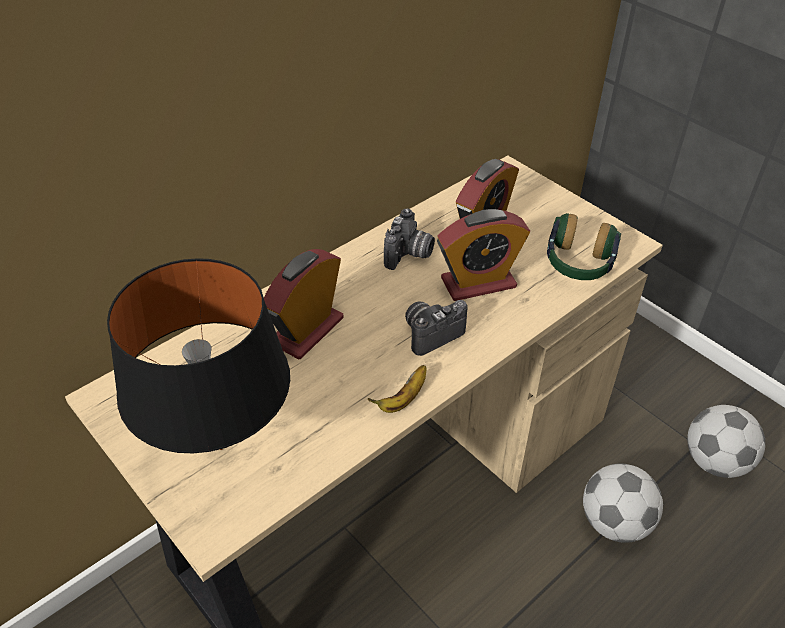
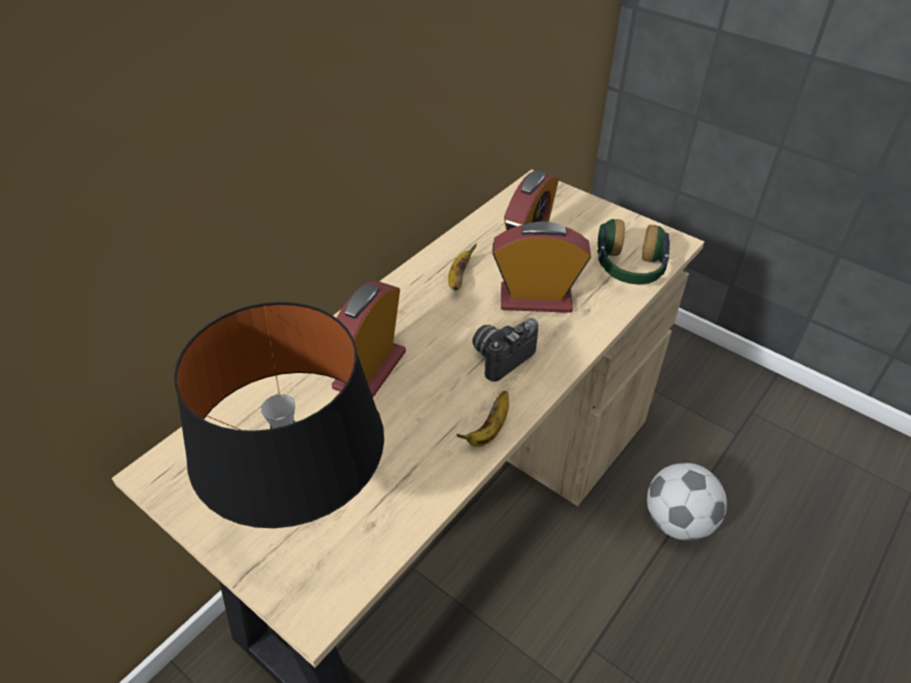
camera: 10 degrees left, 0 degrees up
(409, 255) = (458, 278): camera -> banana
(478, 283) = (535, 299): alarm clock -> alarm clock turned 150 degrees counterclockwise
(715, 461) = (757, 447): football -> none

